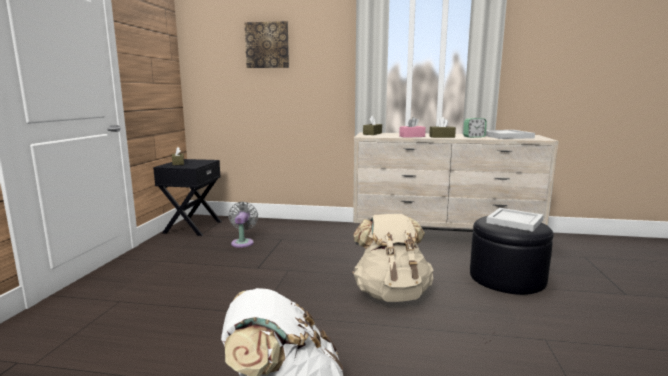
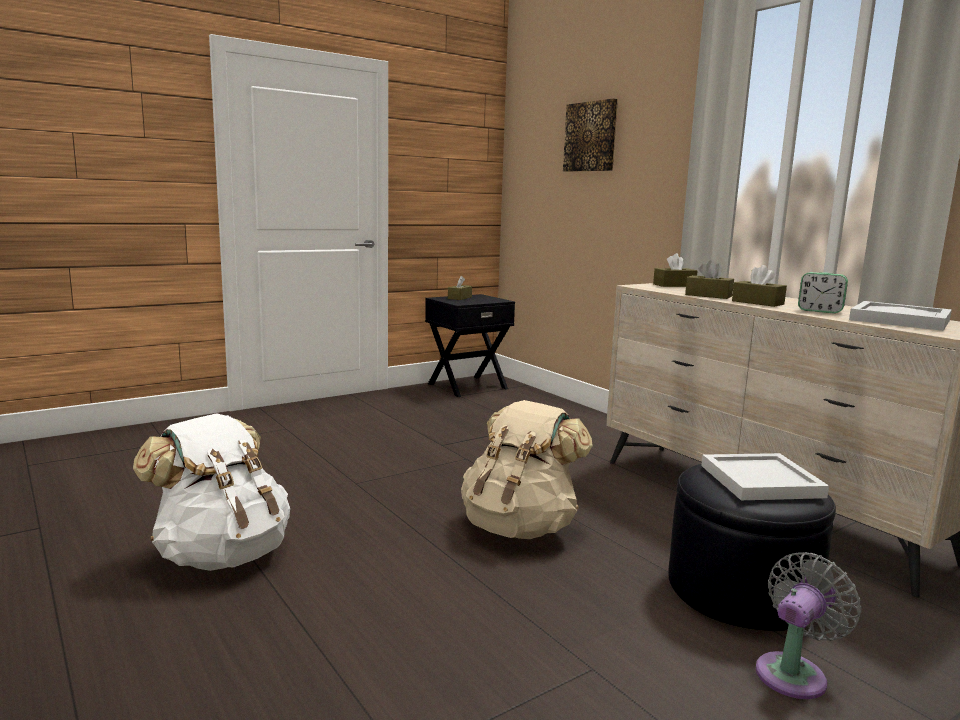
camera: 45 degrees right, 0 degrees up
(243, 242) = (482, 416): grey fan -> grey fan (794, 672)
(412, 136) = (708, 295): pink tissue box -> brown tissue box

